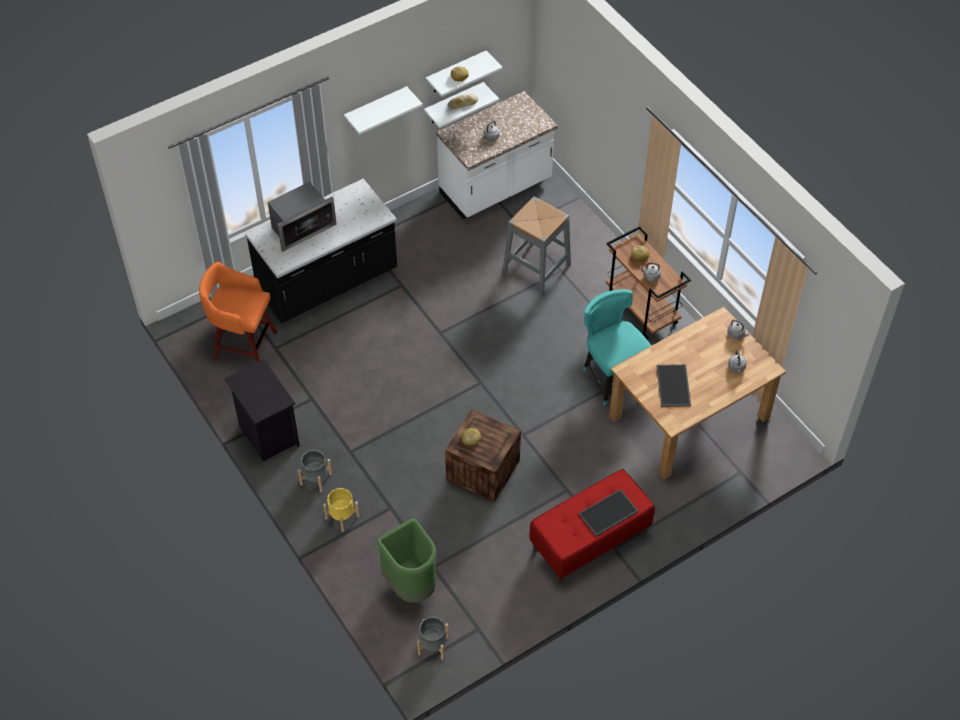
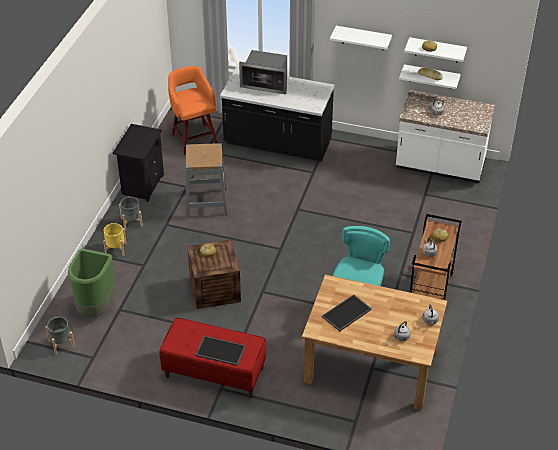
camera: 50 degrees right, 10 degrees down
(536, 269) = (400, 221): grey stool -> grey stool (206, 203)

